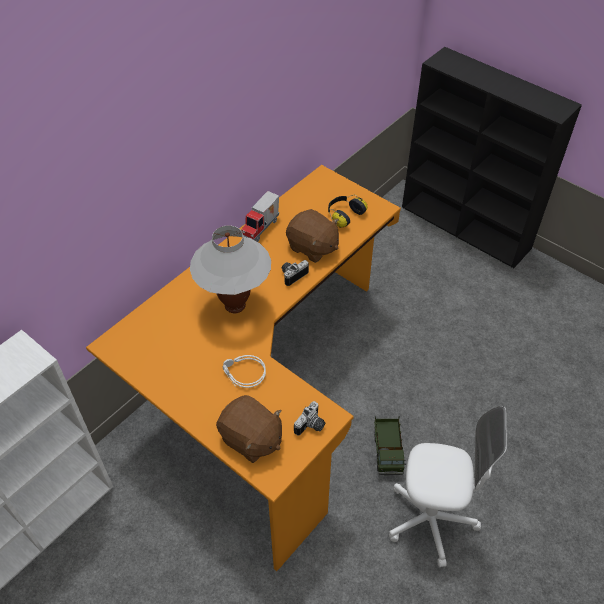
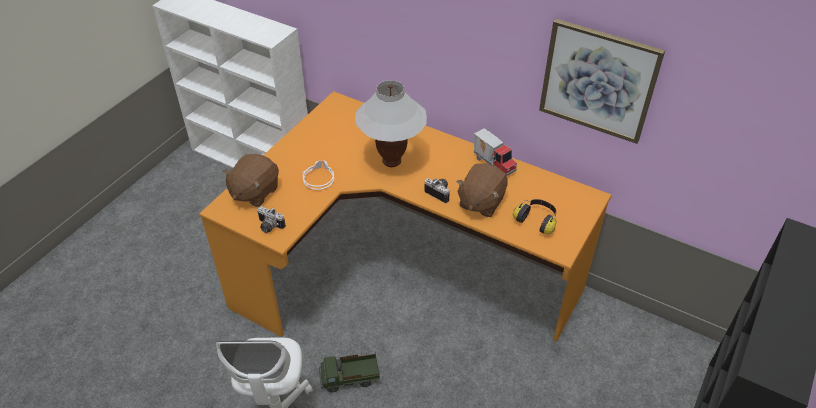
camera: 80 degrees right, 5 degrees down
(262, 228) = (494, 164): toy truck -> toy truck turned 150 degrees counterclockwise
(293, 86) = (598, 81): none -> picture

